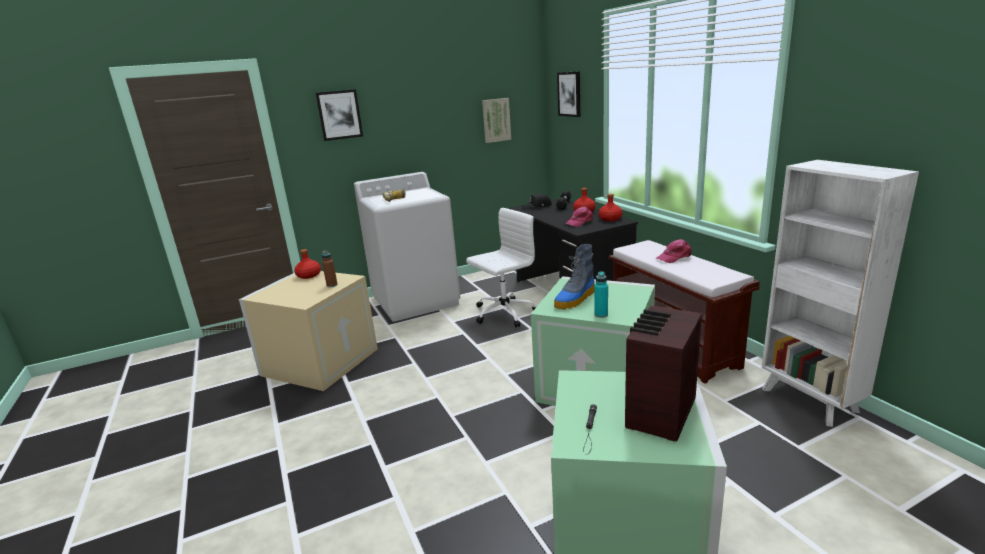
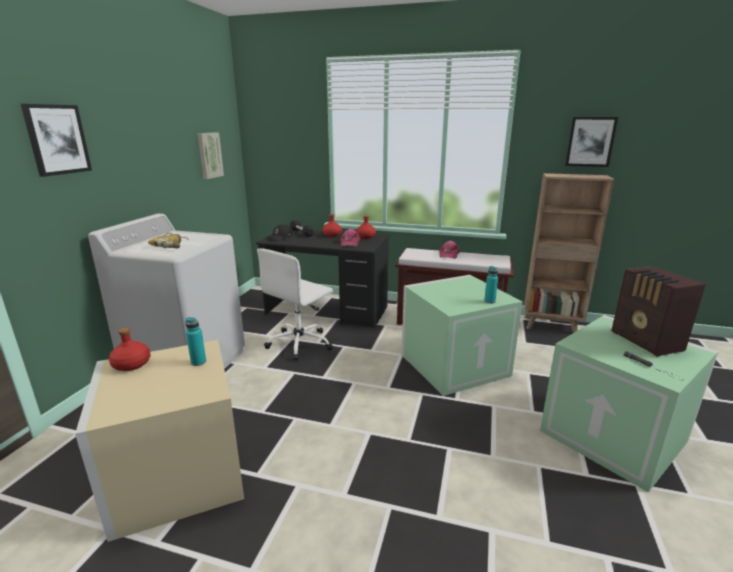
camera: 50 degrees left, 0 degrees up
(332, 285) = (198, 362): brown bottle -> turquoise bottle
(504, 313) = (300, 343): white office chair -> white office chair turned 150 degrees counterclockwise
(569, 94) = (278, 131): picture -> picture (590, 142)
(575, 299) = (451, 297): boot -> none
(810, 401) = (551, 326): white bookcase -> brown bookcase

